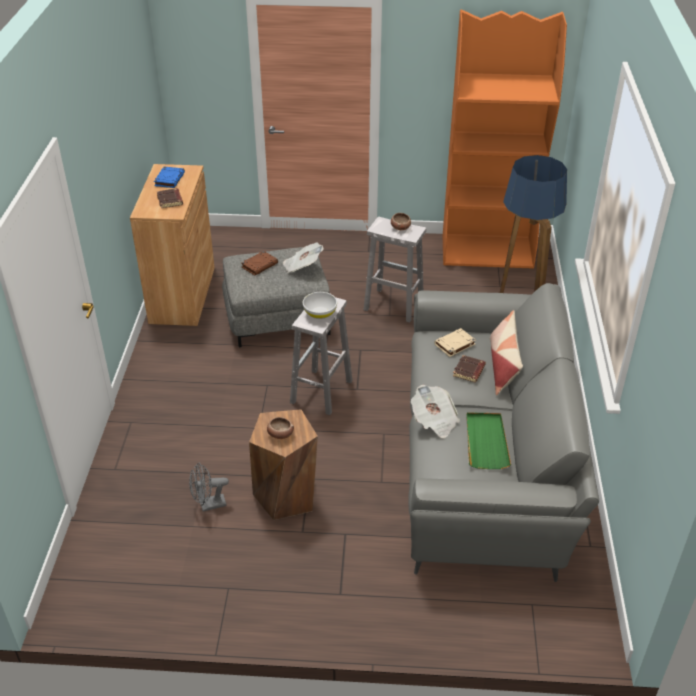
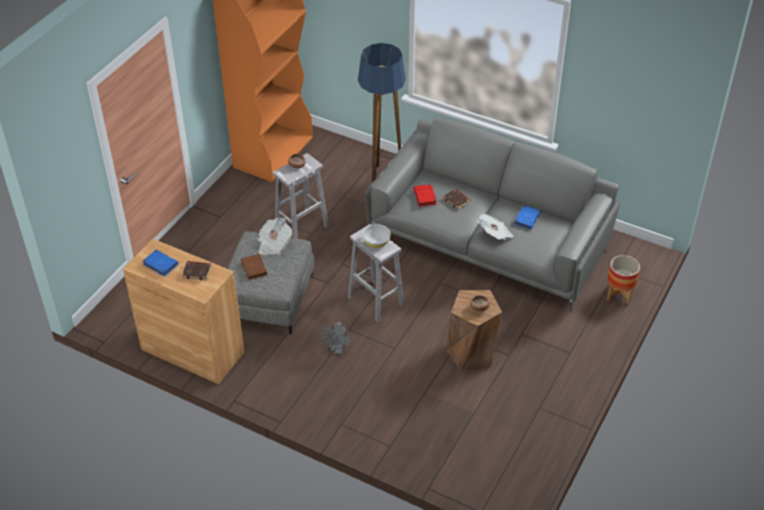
camera: 65 degrees left, 5 degrees up
(208, 505) = (458, 398): grey fan -> grey fan (337, 349)
(454, 345) = (425, 197): beige book -> red book
(484, 621) = (619, 294): none -> planter
(486, 442) = (527, 218): green tray -> blue book
(503, 366) = (458, 183): pillow -> none

